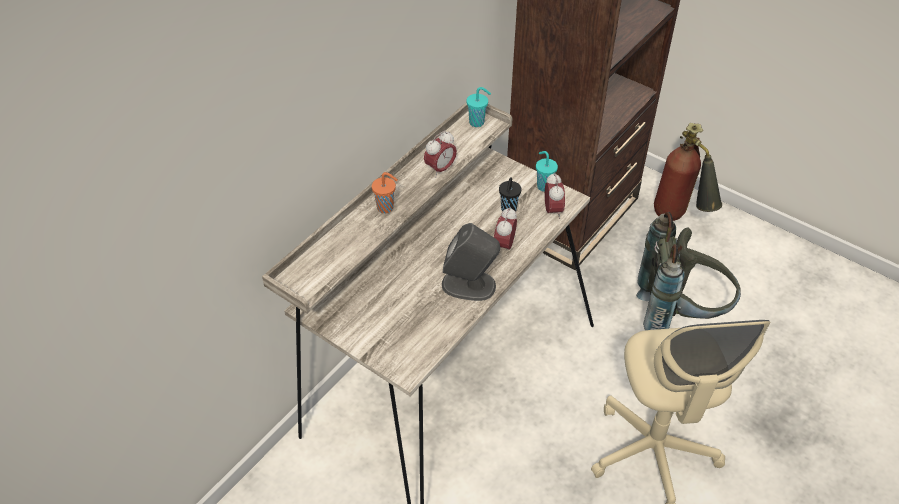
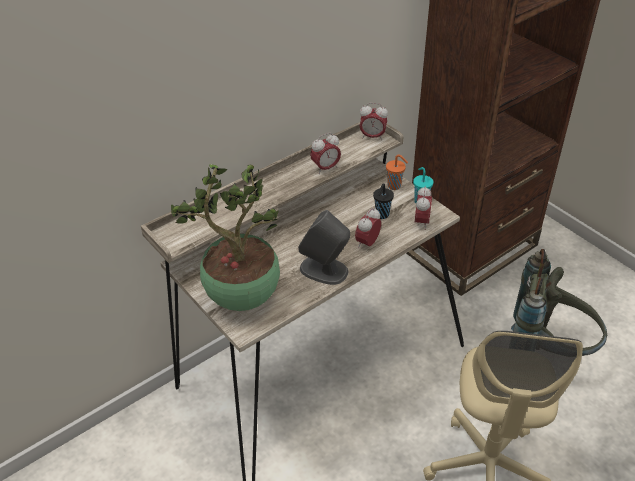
camera: 15 degrees right, 5 degrees down
(386, 208) = (267, 191): orange cup -> orange cup (395, 186)
(391, 336) = (240, 298): none -> potted plant
(477, 122) = (372, 137): turquoise cup -> alarm clock
(679, 219) = (572, 269): fire extinguisher -> none

